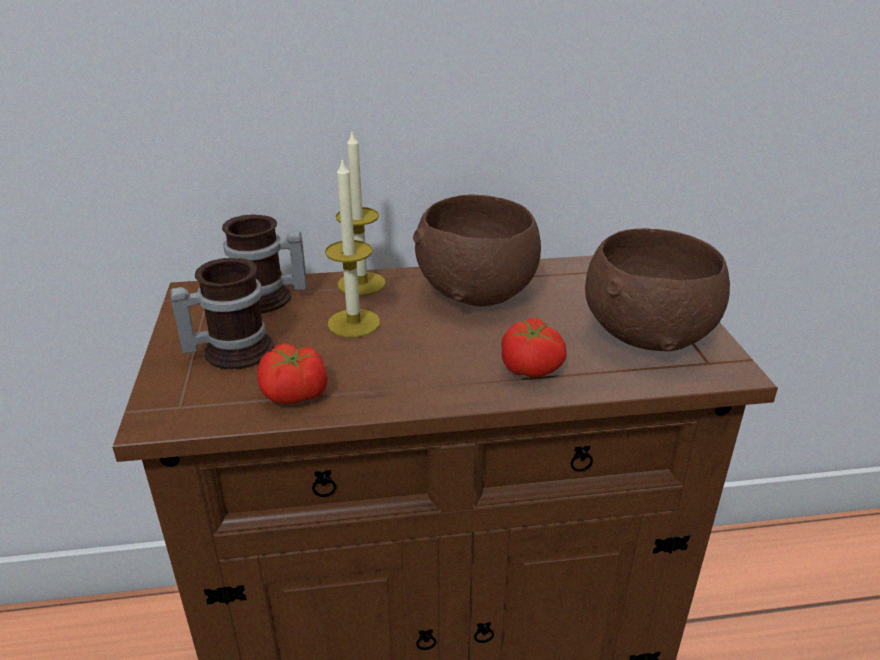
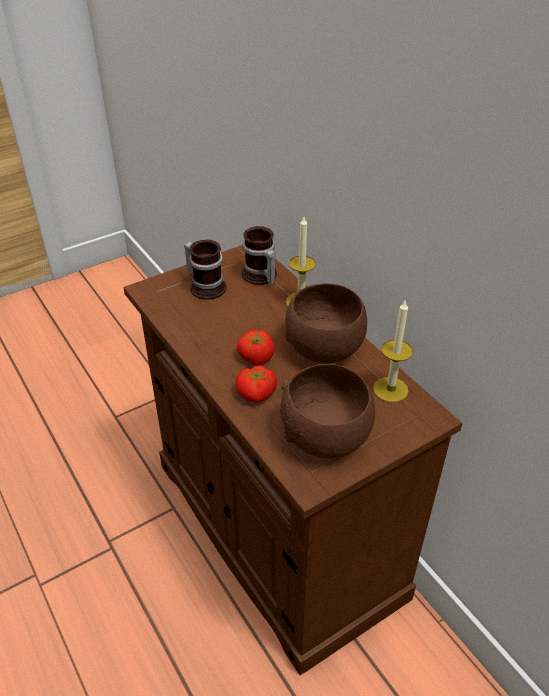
camera: 65 degrees right, 10 degrees up
(294, 394) = (183, 319): tomato -> tomato (256, 357)
(354, 323) = (257, 314): candle -> candle (390, 389)

